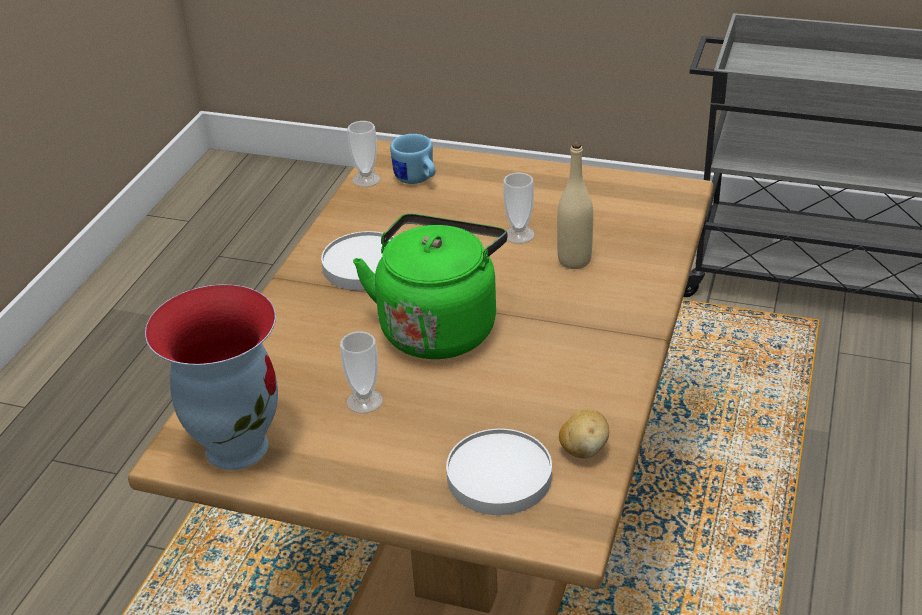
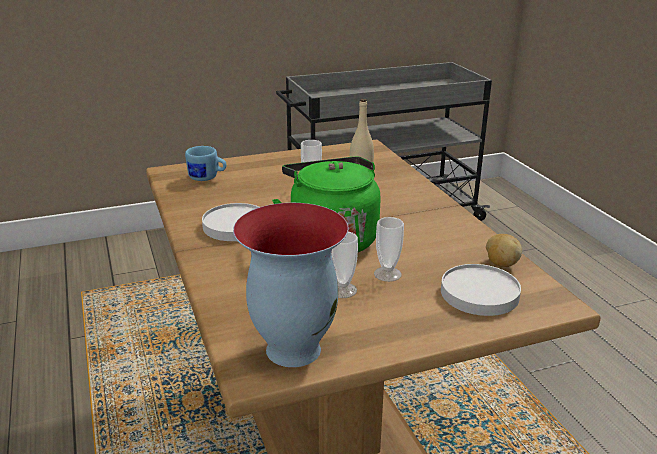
camera: 40 degrees left, 10 degrees down
(366, 179) = (171, 186): cup -> cup (387, 274)

